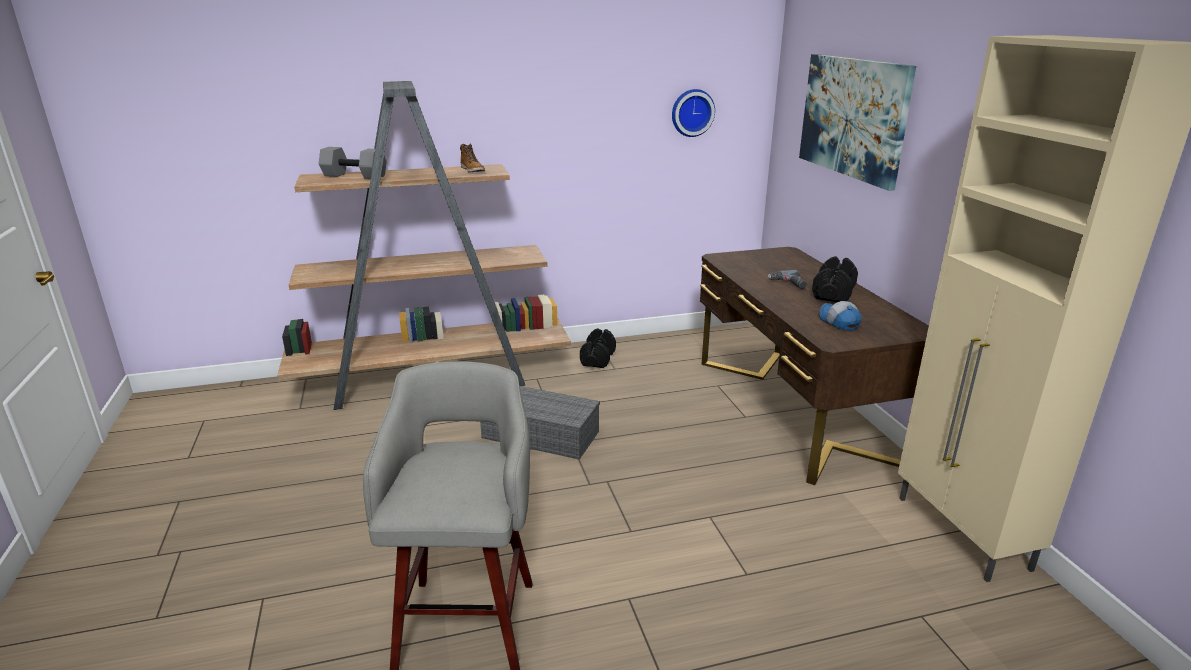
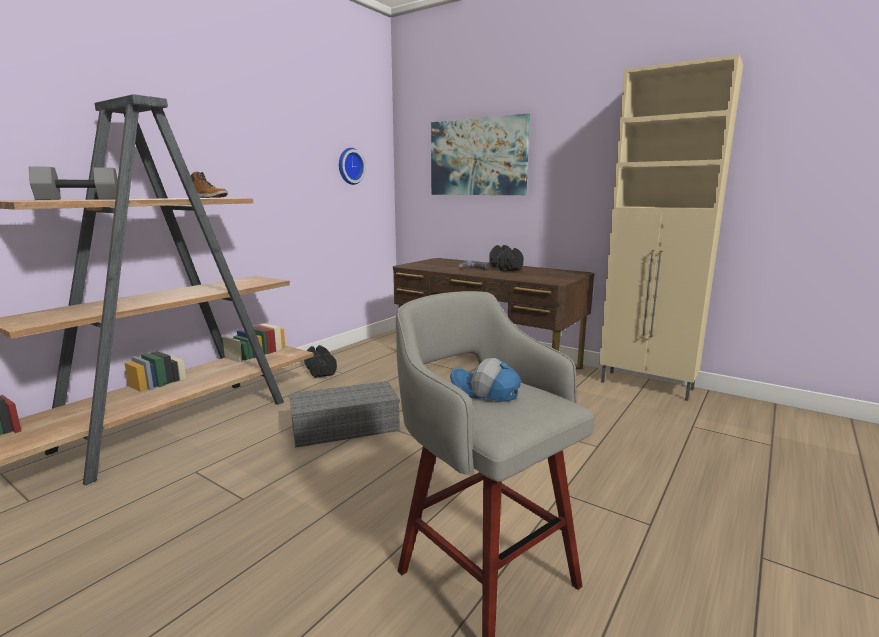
camera: 40 degrees left, 10 degrees down
(838, 322) = (537, 276): cap -> cap (484, 392)

